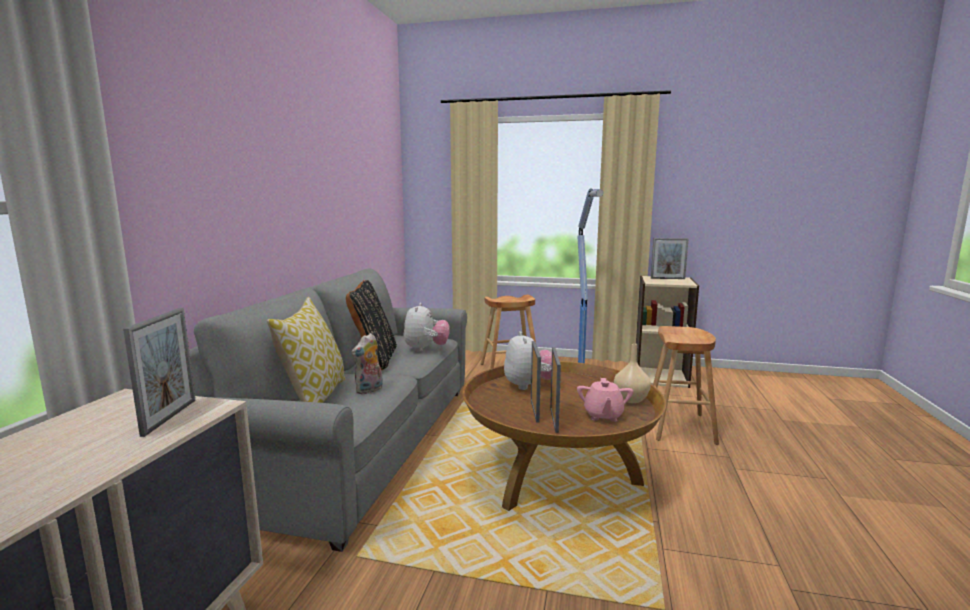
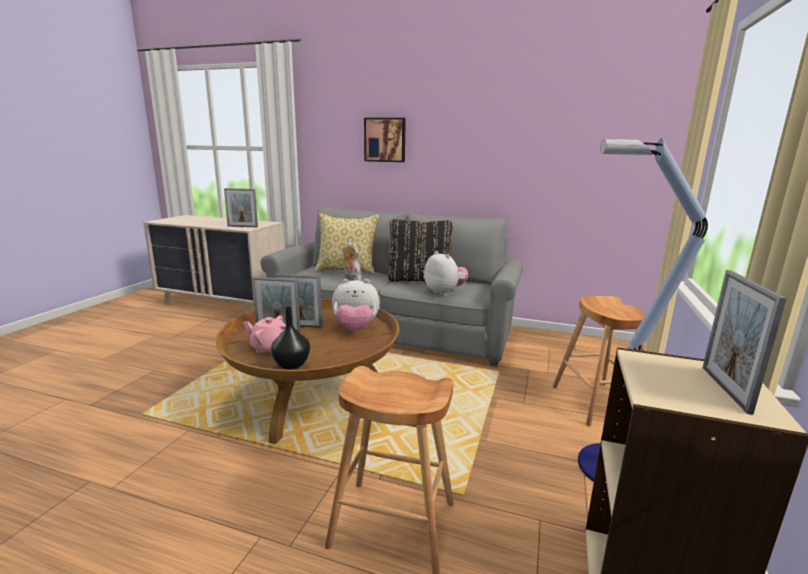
camera: 95 degrees right, 5 degrees up
(237, 184) = (385, 140): none -> picture
(426, 349) = (444, 292): plush toy -> plush toy turned 135 degrees counterclockwise
(631, 399) = (291, 365): beige vase -> black vase

